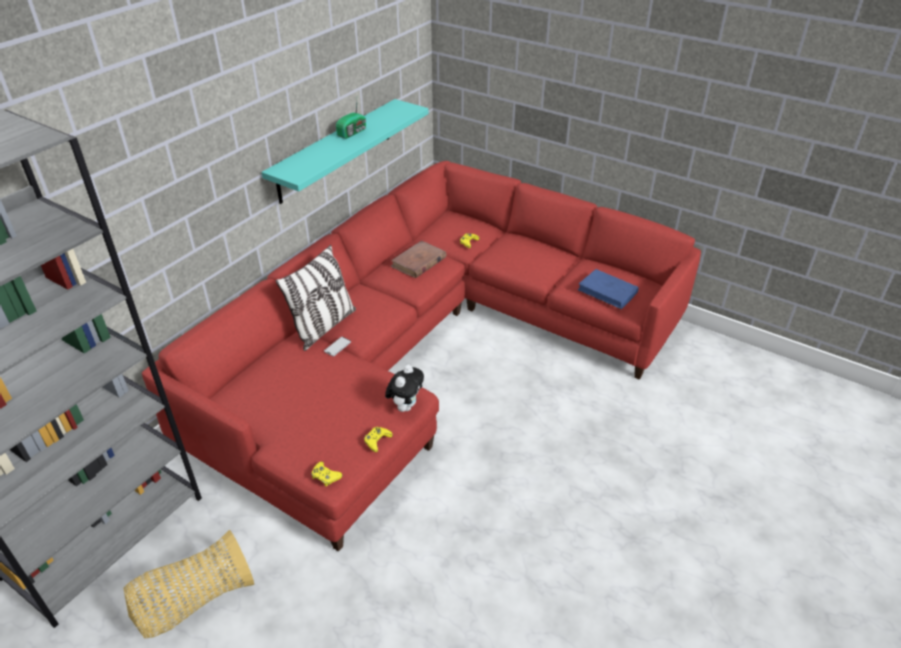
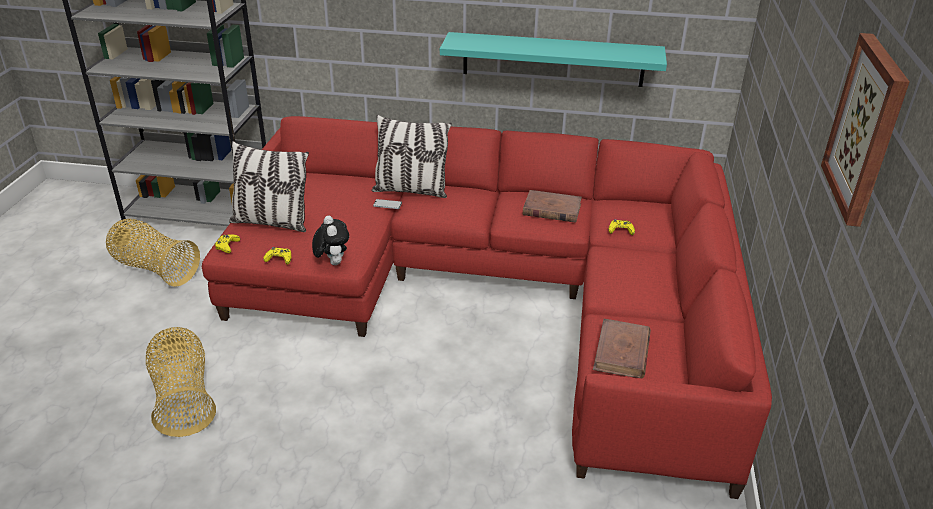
camera: 65 degrees right, 5 degrees down
(308, 433) = (271, 222): none -> pillow
(353, 132) = (563, 45): radio -> none
(405, 406) = (332, 262): plush toy -> plush toy turned 105 degrees counterclockwise
(446, 603) = (184, 398): none -> basket
(607, 291) = (622, 352): blue book -> brown book
(752, 64) = (866, 129): none -> picture

